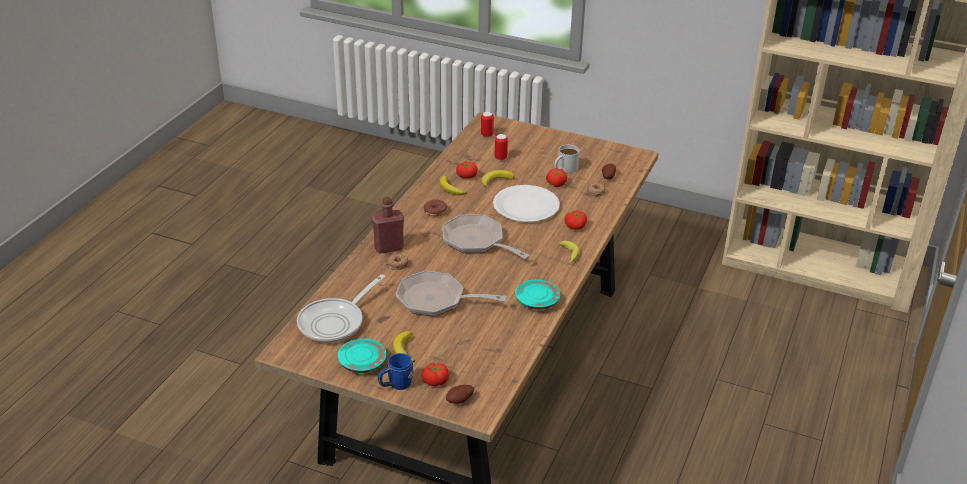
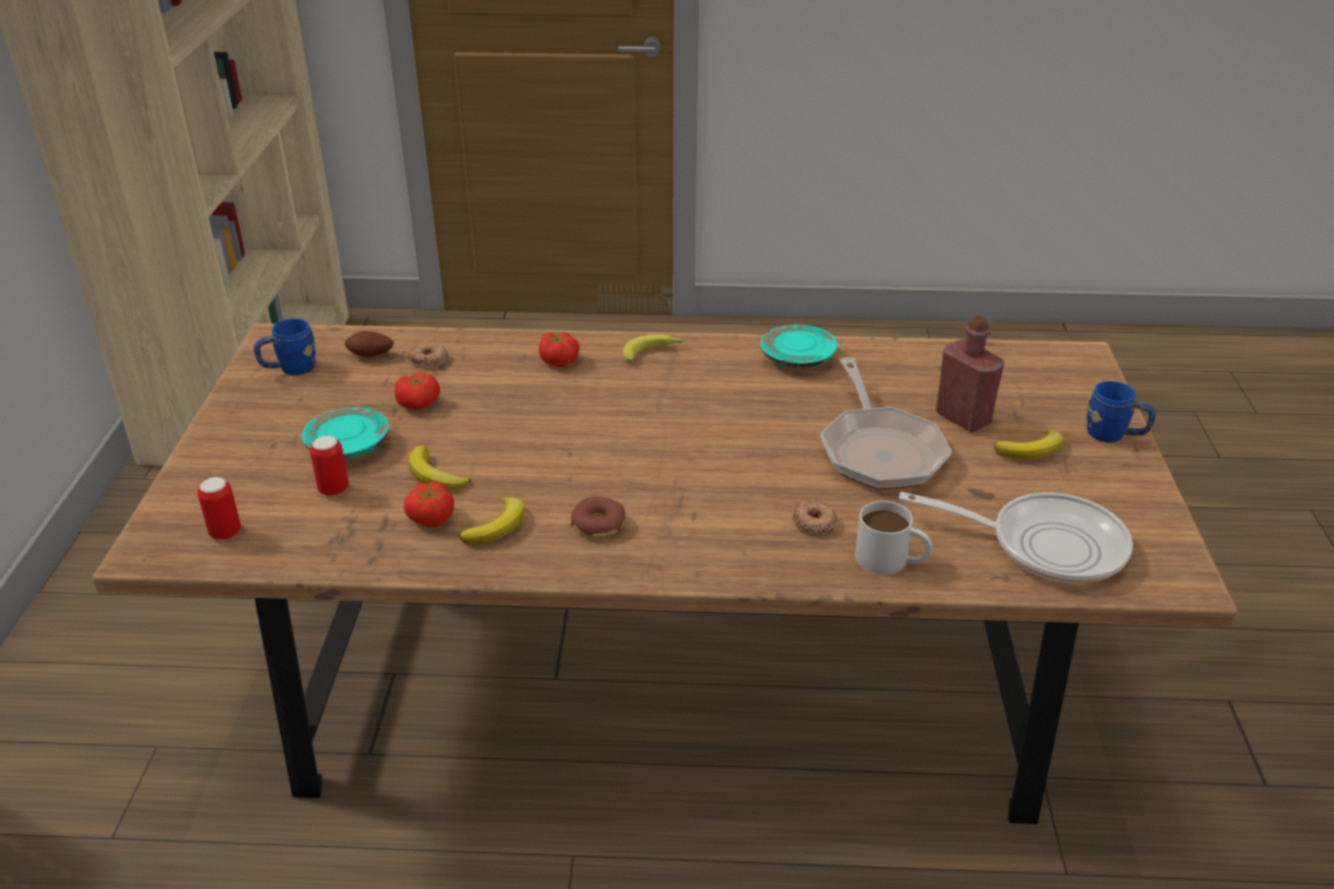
camera: 110 degrees left, 0 degrees up
(362, 362) = (1105, 482): turquoise plate -> turquoise plate (348, 446)
(389, 248) = (770, 549): red bottle -> red bottle (963, 418)
(435, 380) = (1064, 404): tomato -> none
(460, 401) = (1078, 375): potato -> none
(477, 241) = (674, 449): frying pan -> none
(526, 205) = (517, 421): white plate -> none
(564, 169) = (356, 404): white mug -> white mug (891, 560)
(605, 156) = (290, 369): none -> blue mug

